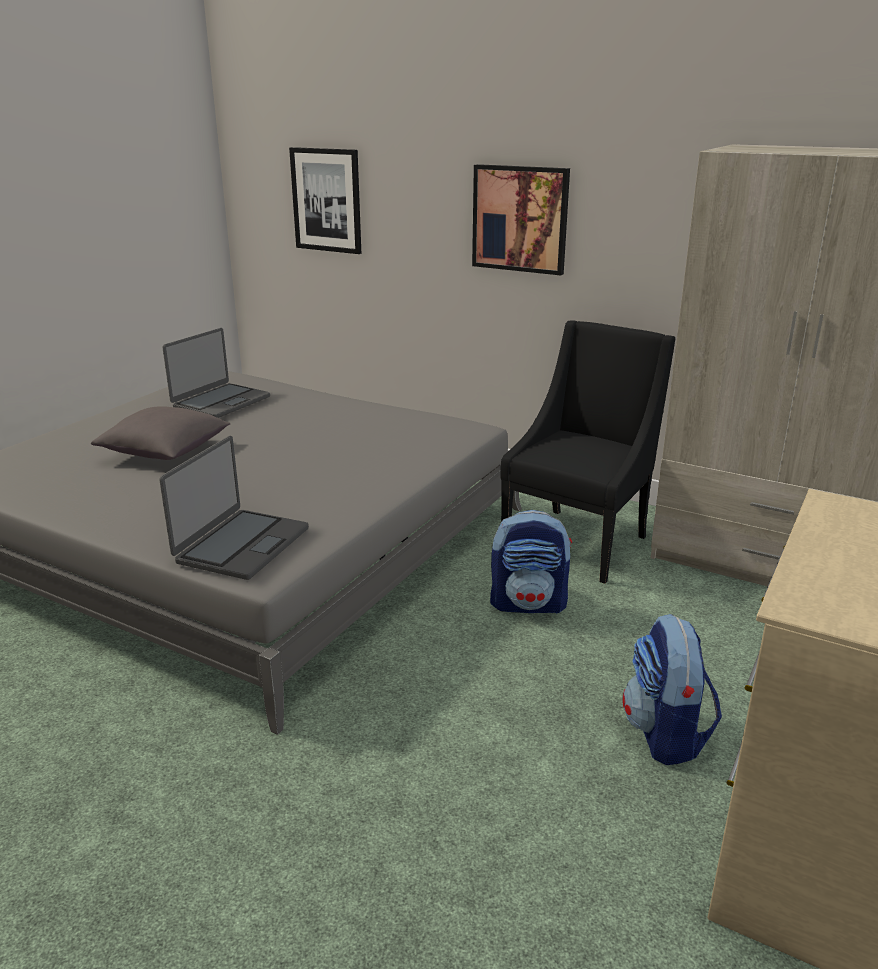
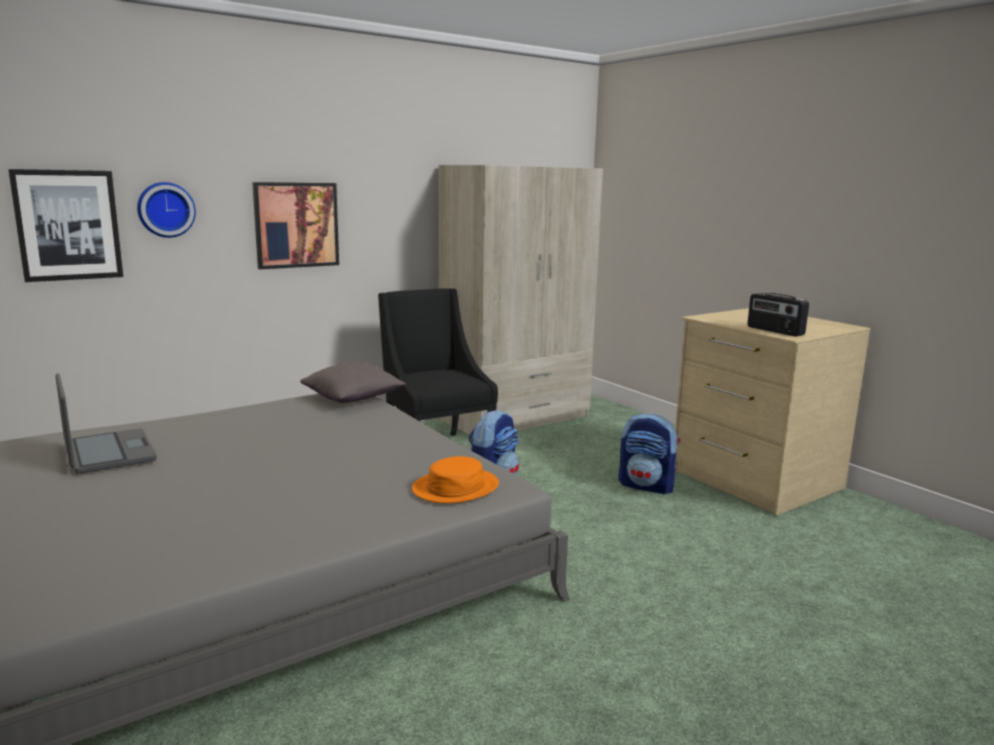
camera: 65 degrees left, 10 degrees down
(166, 452) = (199, 493): grey pillow -> grey pillow (353, 398)
(241, 545) = (455, 487): laptop -> orange hat
(397, 191) = (165, 209): none -> wall clock
(827, 584) = (774, 331): none -> radio

